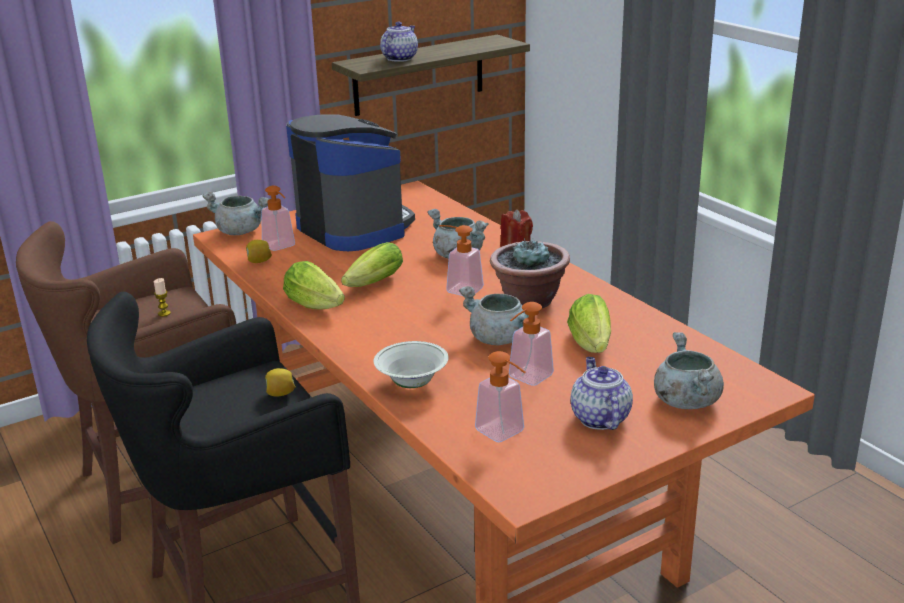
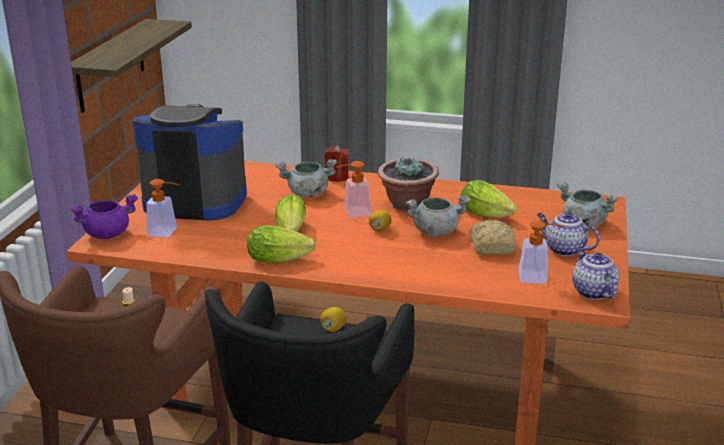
camera: 45 degrees left, 0 degrees up
(241, 231) = (107, 234): grey cooking pot -> purple cooking pot
(259, 262) = (173, 248): lemon -> lemon (380, 229)
(399, 58) = (117, 51): teapot -> teapot (592, 291)
(412, 383) = (439, 276): white bowl -> none
(526, 379) = (492, 246): soap dispenser -> bread

